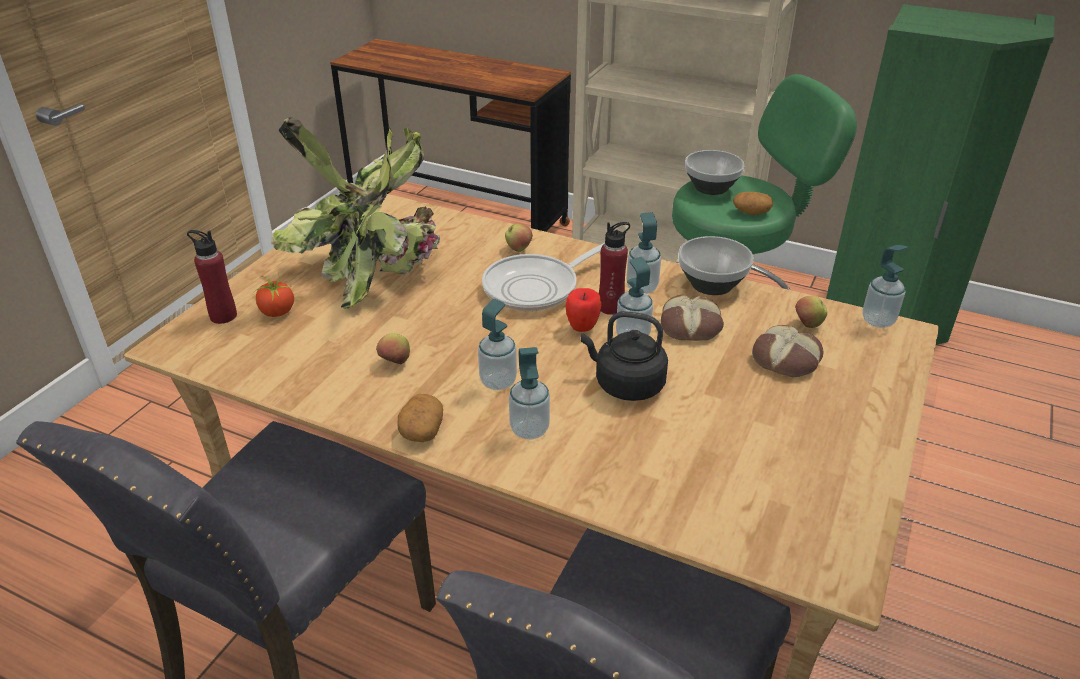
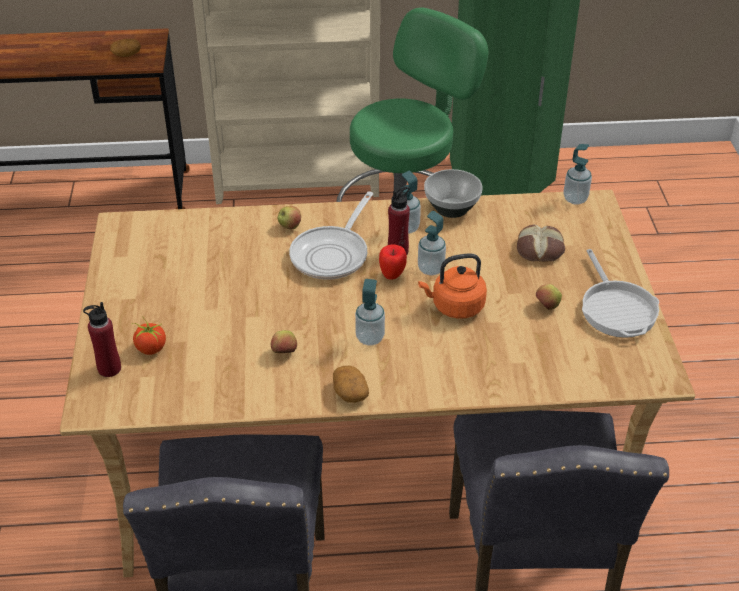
camera: 30 degrees left, 5 degrees up
(374, 267) = (189, 282): potted plant -> none
(529, 429) = (420, 363): soap dispenser -> none
(625, 385) = (455, 307): black kettle -> orange kettle
(691, 325) = (462, 246): bread -> none
(710, 188) = (376, 119): bowl -> none
(751, 212) = (422, 133): potato -> potato (126, 55)
(807, 324) = (535, 218): apple -> apple (547, 306)
(839, 463) = (616, 309): none -> frying pan

